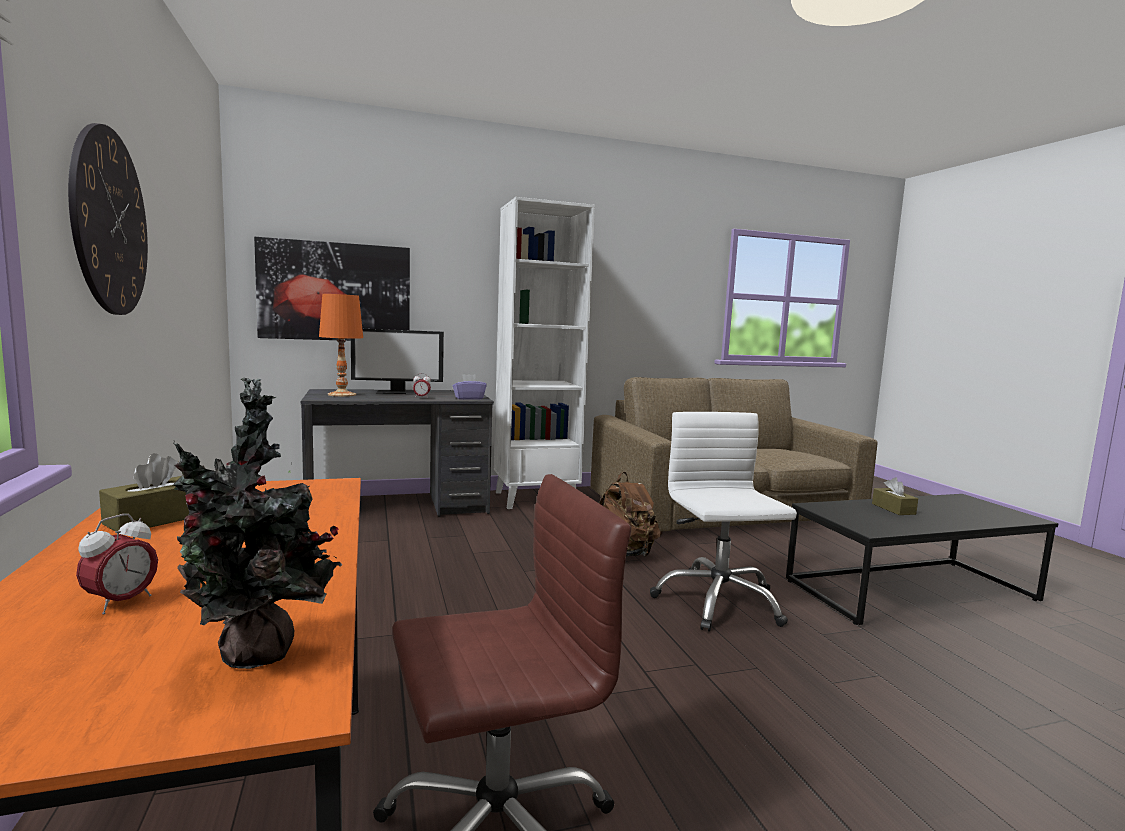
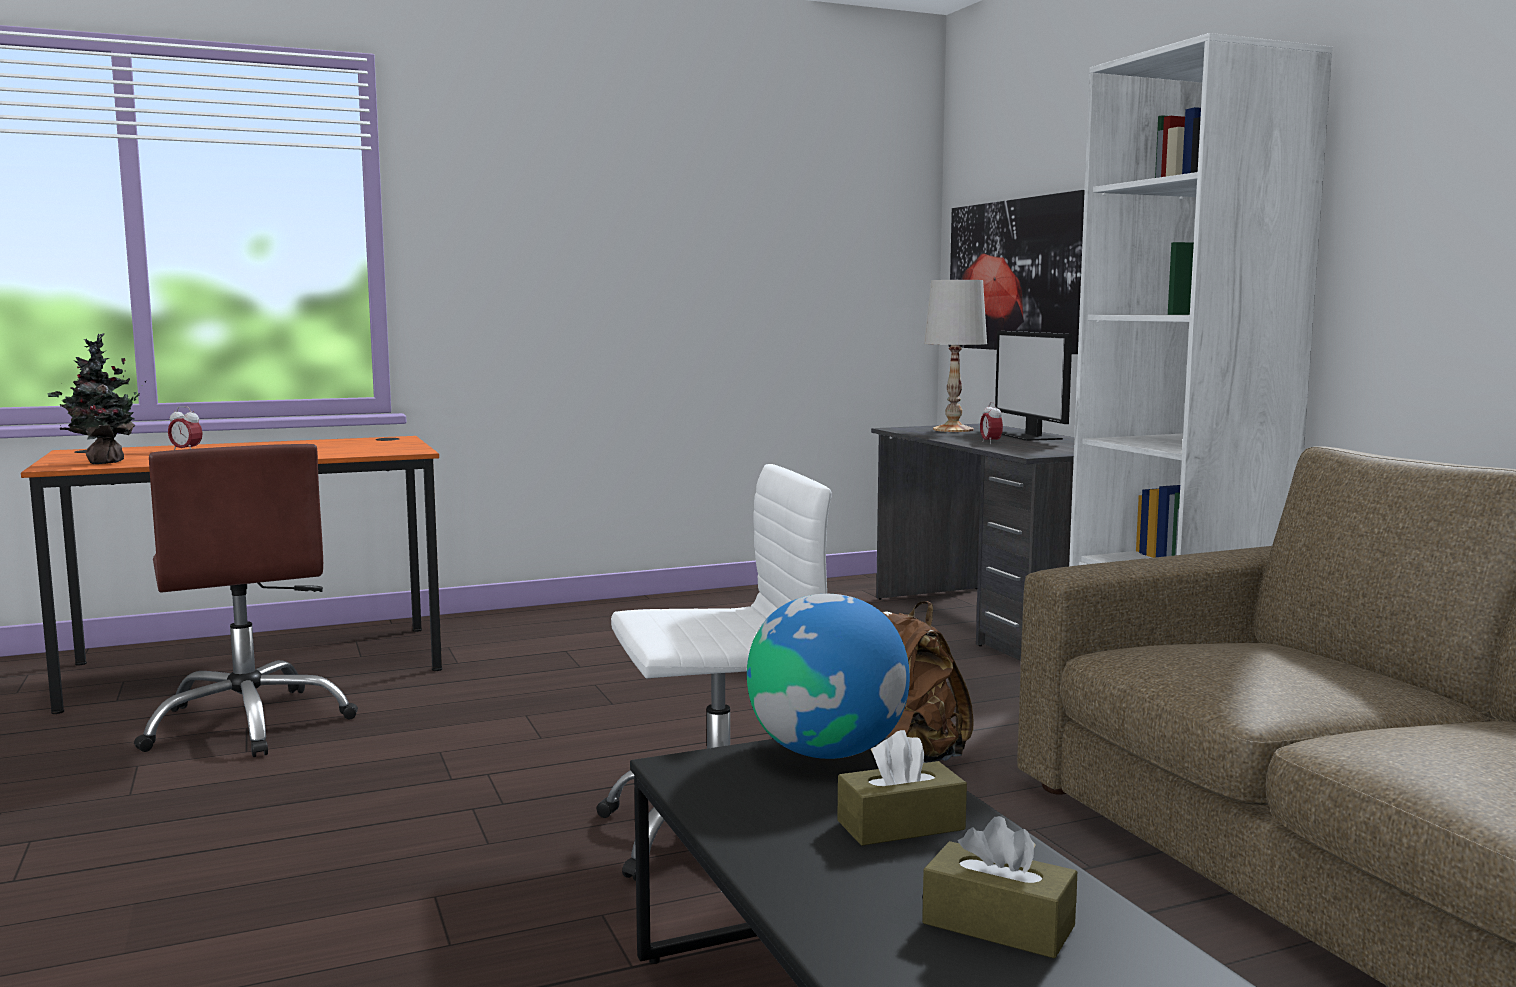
camera: 85 degrees right, 0 degrees up
(110, 222) = (542, 238): wall clock -> none
(156, 519) = (327, 443): brown tissue box -> brown tissue box (998, 925)
(342, 394) = (953, 429): orange table lamp -> white table lamp
(469, 398) = (1030, 452): purple tissue box -> none
(831, 510) = (826, 752): none -> globe

